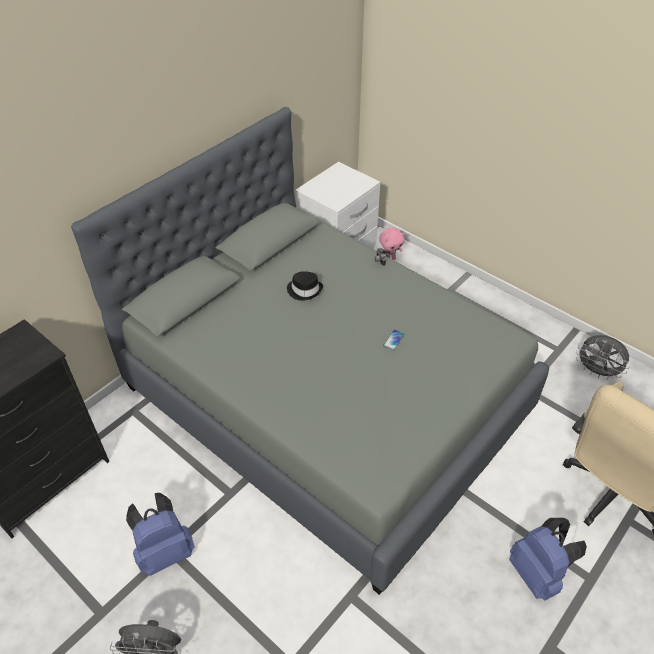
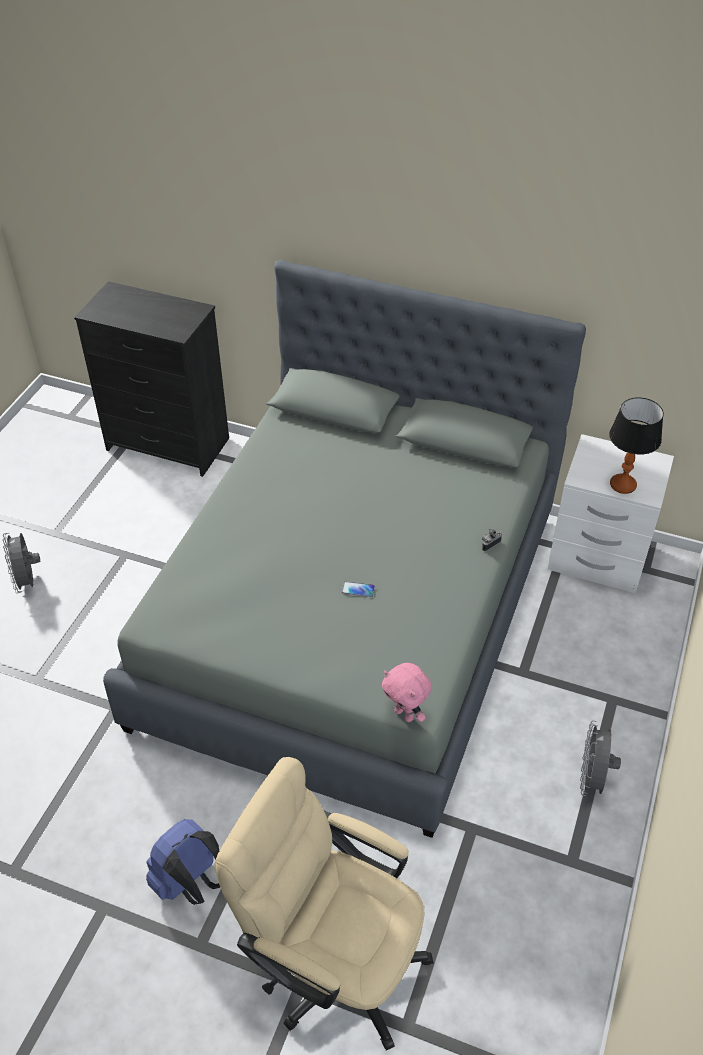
camera: 70 degrees right, 0 degrees up
(165, 551) = (123, 551): blue backpack -> none
(304, 290) = (400, 493): black hat -> none
(352, 188) = (623, 485): none -> table lamp
(390, 259) = (632, 615): pink plush toy -> pink plush toy (405, 714)
(596, 372) = (553, 921): grey fan -> grey fan (592, 779)

